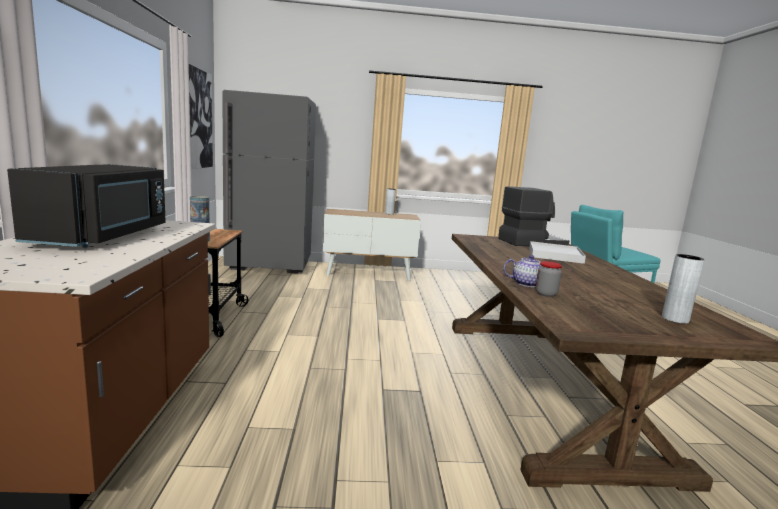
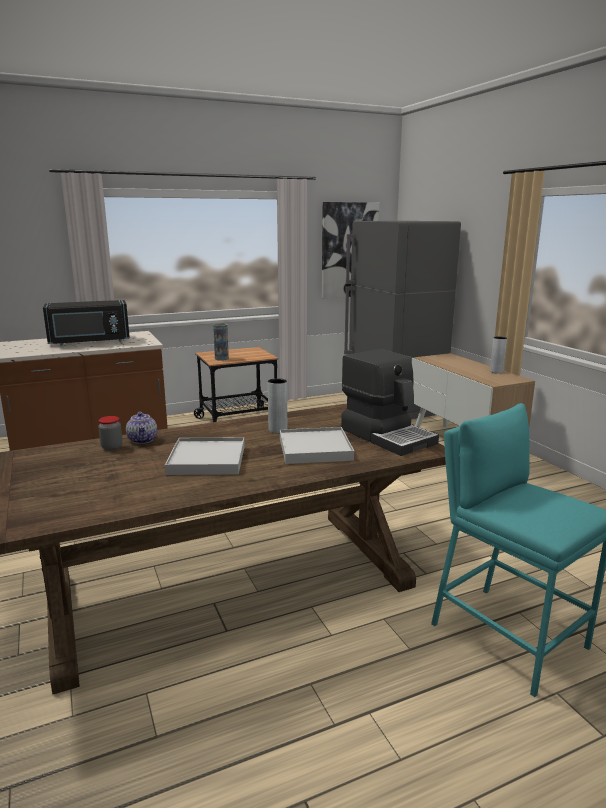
camera: 70 degrees right, 5 degrees up
(578, 275) = (207, 460): none -> white tray
(675, 319) = (58, 496): grey vase -> grey vase (278, 430)

